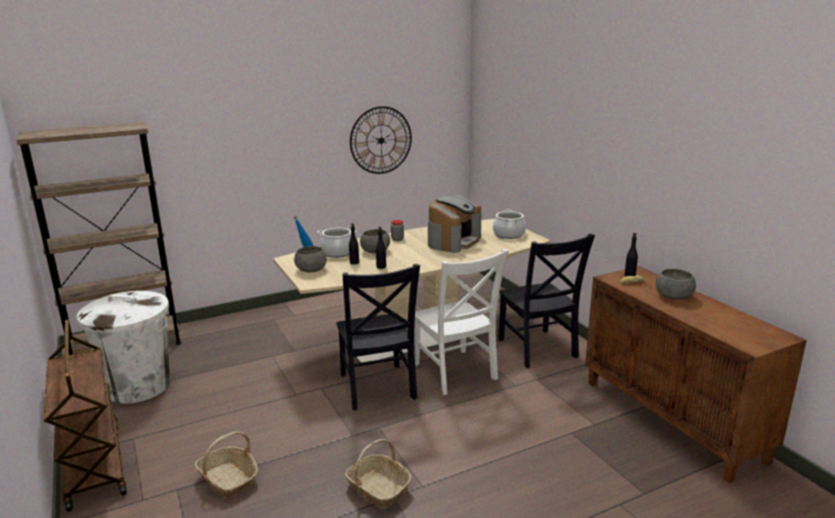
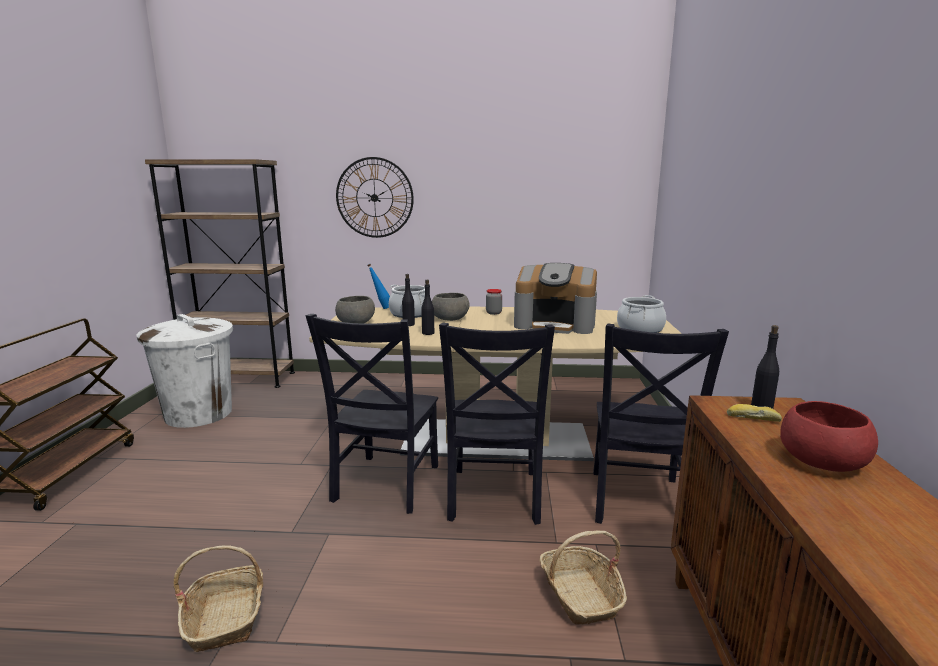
camera: 30 degrees right, 5 degrees down
(228, 479) = (124, 532): basket -> basket (580, 595)
(381, 140) = (532, 206): wall clock -> wall clock (374, 198)
(453, 241) = (555, 324): coffee machine -> coffee machine turned 45 degrees clockwise
(456, 373) = (493, 498): white chair -> black chair
(673, 296) = (820, 461): grey bowl -> red bowl

